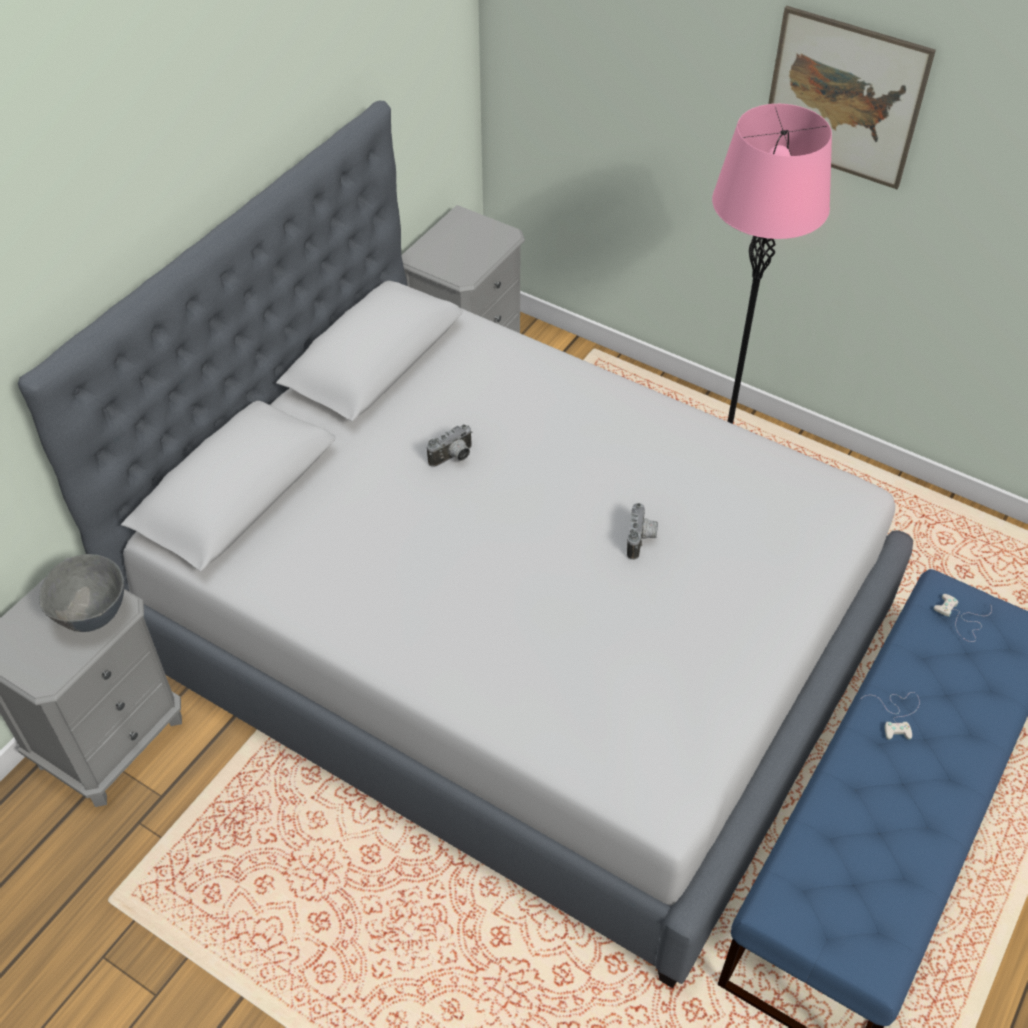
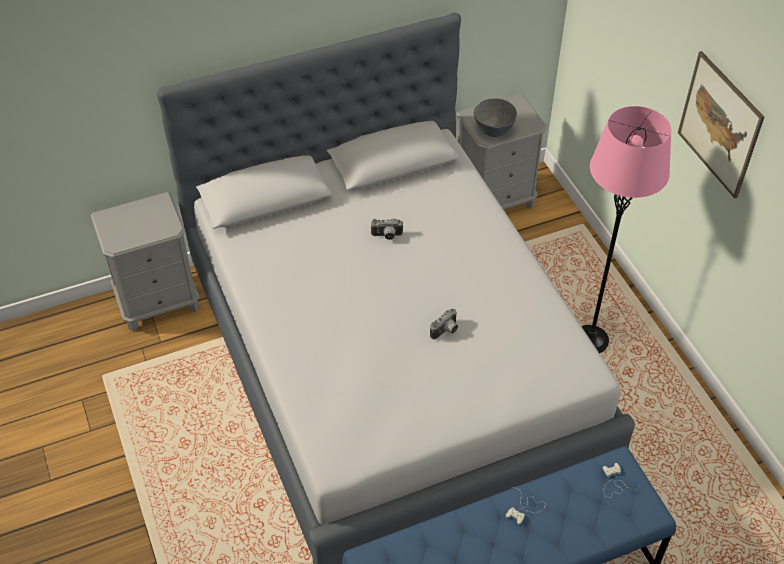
camera: 35 degrees right, 0 degrees up
(94, 616) = (157, 226): grey bowl -> grey bowl (494, 131)

